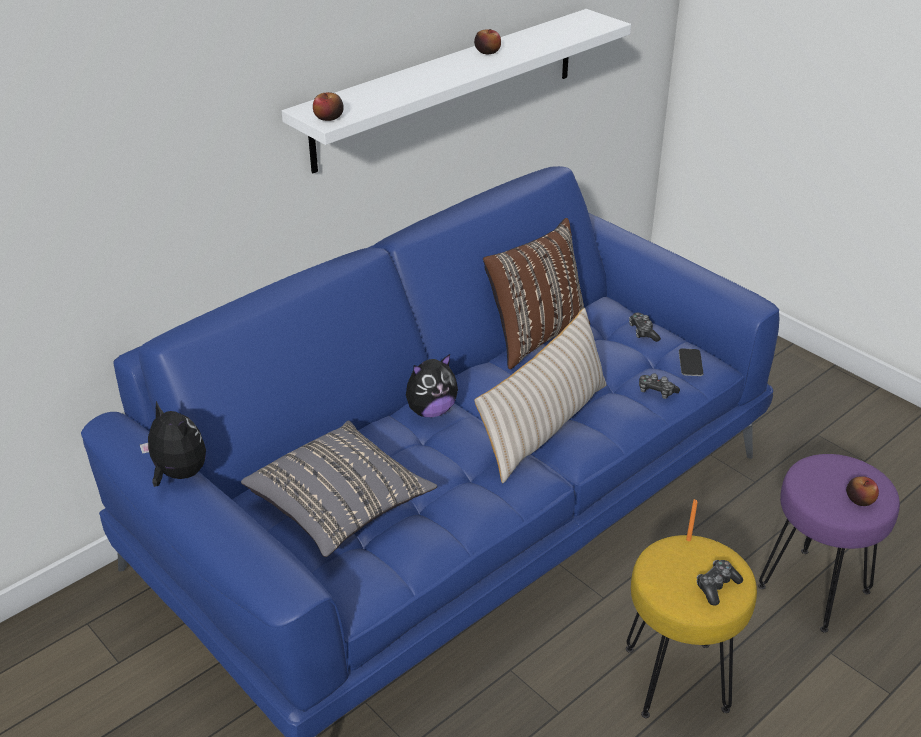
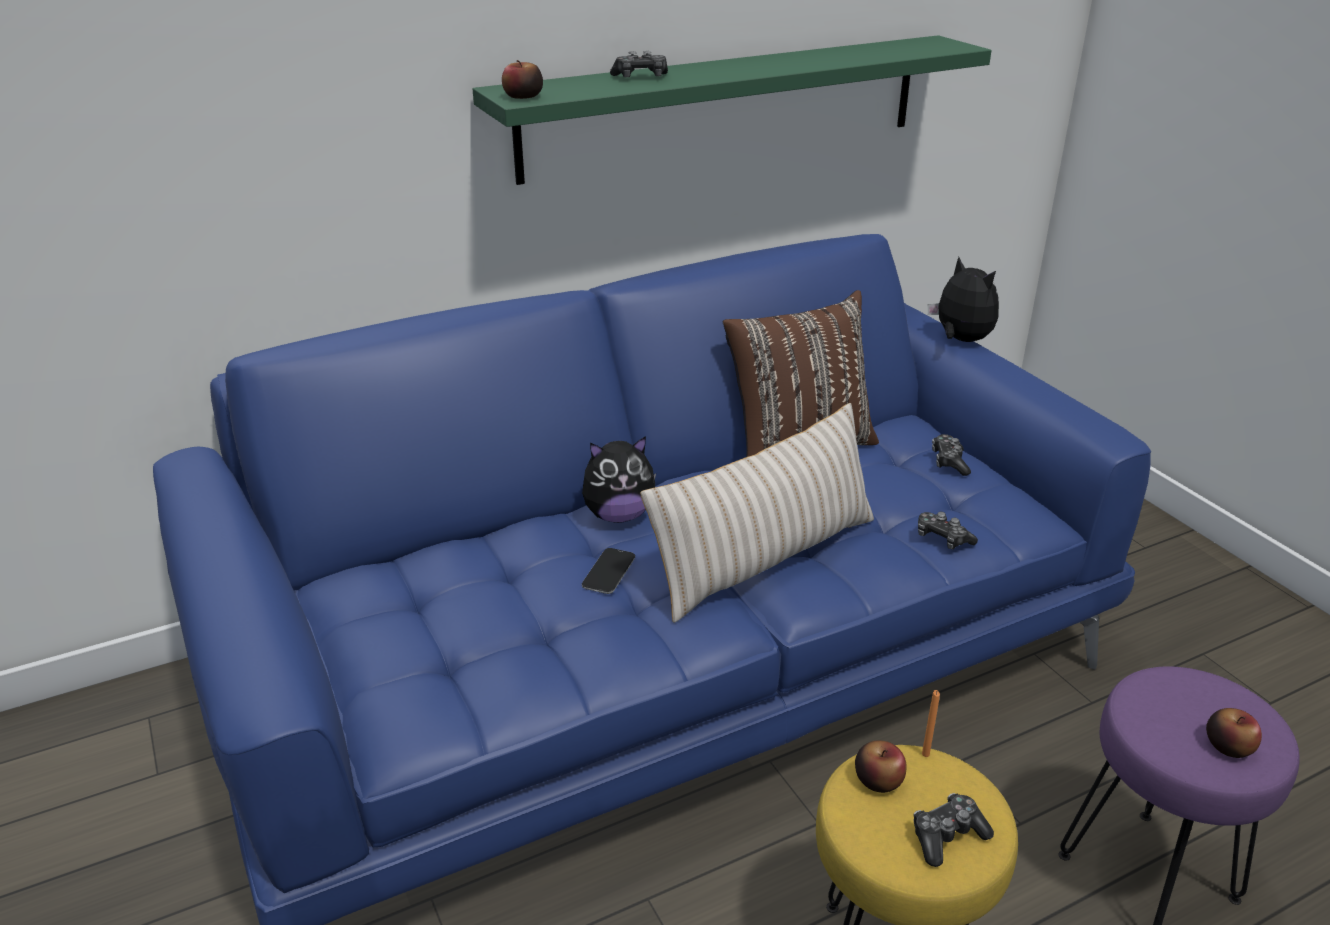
camera: 15 degrees right, 5 degrees down
(178, 474) = (224, 528): plush toy -> plush toy (960, 340)
(340, 506) = (439, 613): grey pillow -> none
(399, 85) = (640, 77): none -> game controller
(448, 88) = (725, 106): white shelf -> green shelf
(487, 51) = (779, 59): apple -> apple (878, 780)
(690, 363) = (1006, 510): phone -> phone (609, 572)

